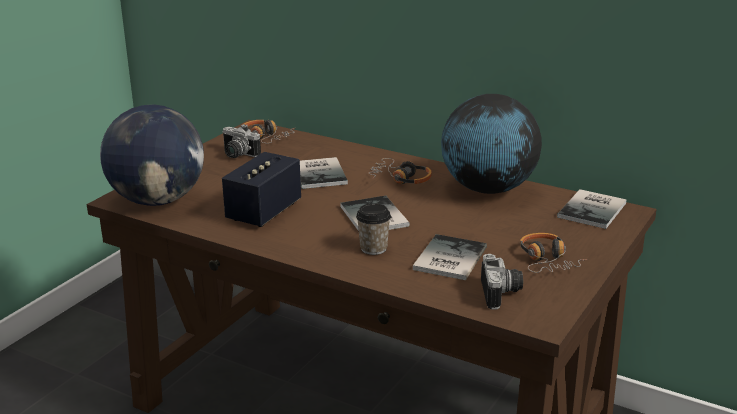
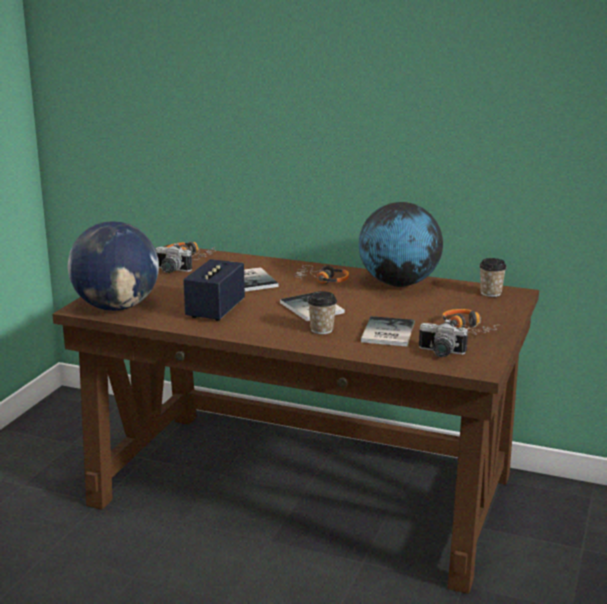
camera: 10 degrees left, 5 degrees down
(502, 294) = (440, 353): camera -> camera turned 120 degrees clockwise
(594, 210) = (490, 293): book -> cup

